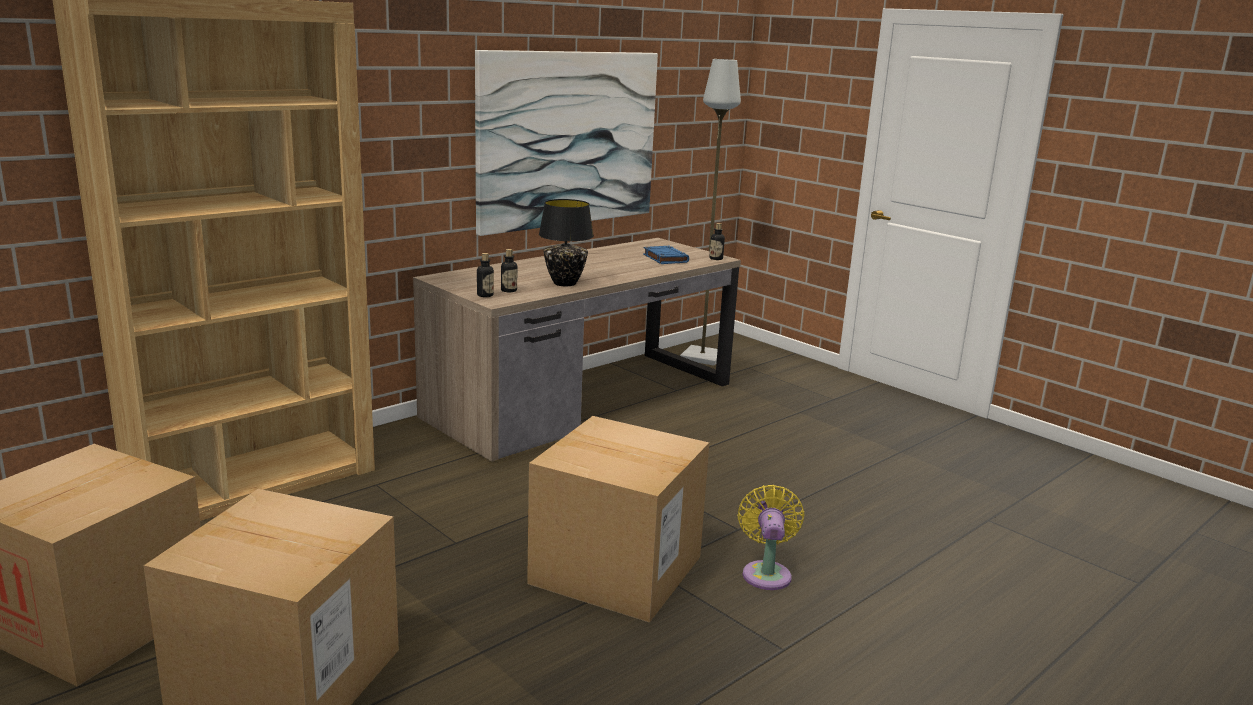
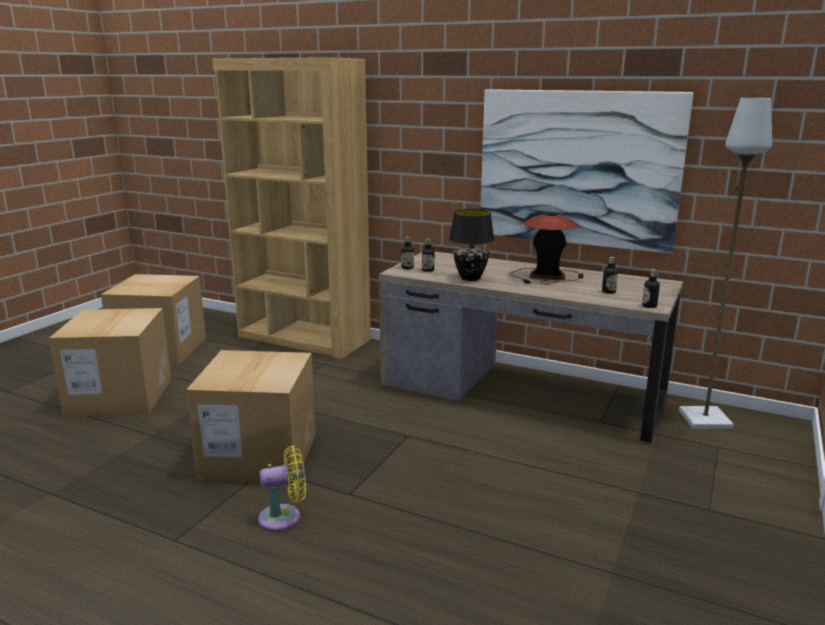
camera: 70 degrees right, 0 degrees up
(593, 262) = (546, 276): none -> table lamp
(665, 258) = (608, 291): blue book -> bottle

